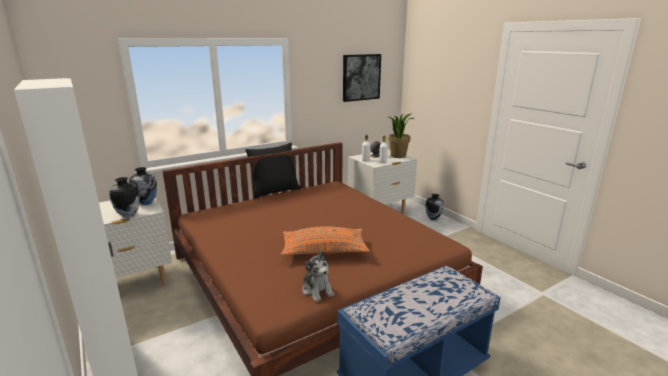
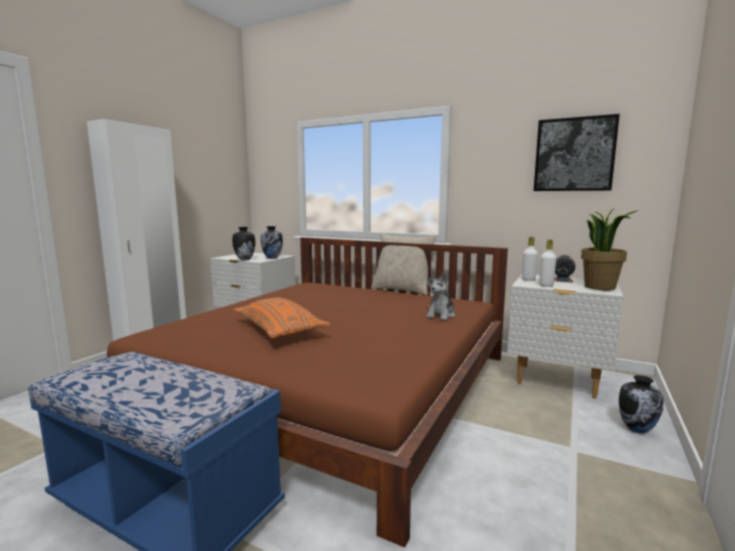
camera: 60 degrees right, 10 degrees down
(274, 191) = (402, 290): black pillow -> beige pillow
(317, 290) = (188, 343): plush toy -> plush toy (441, 315)

